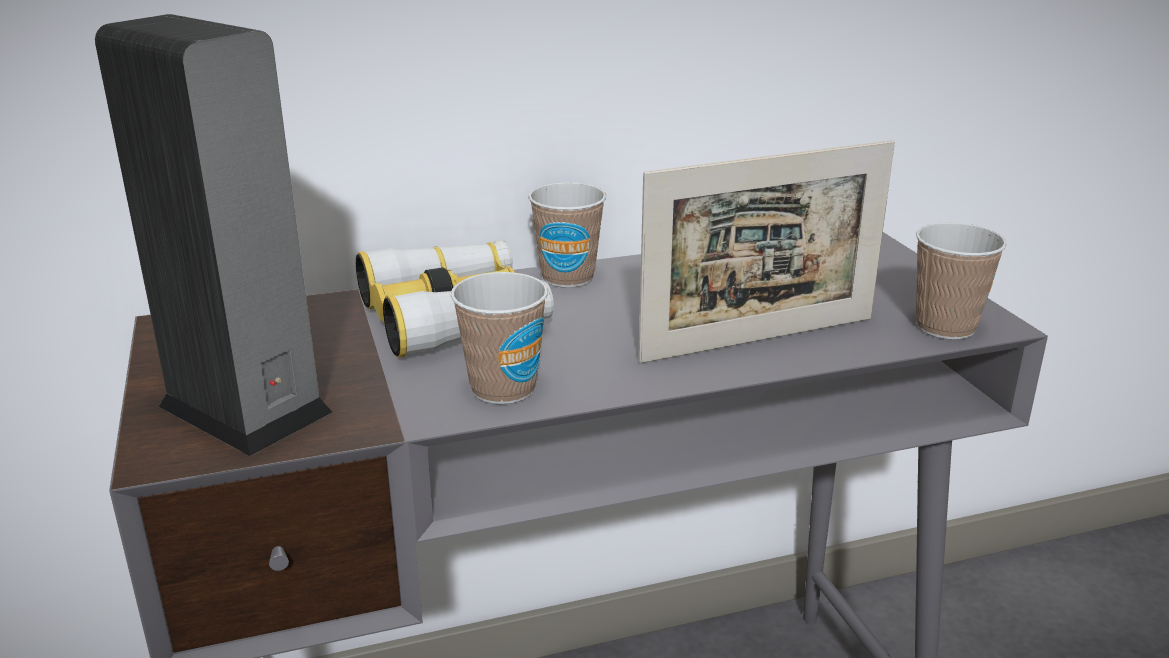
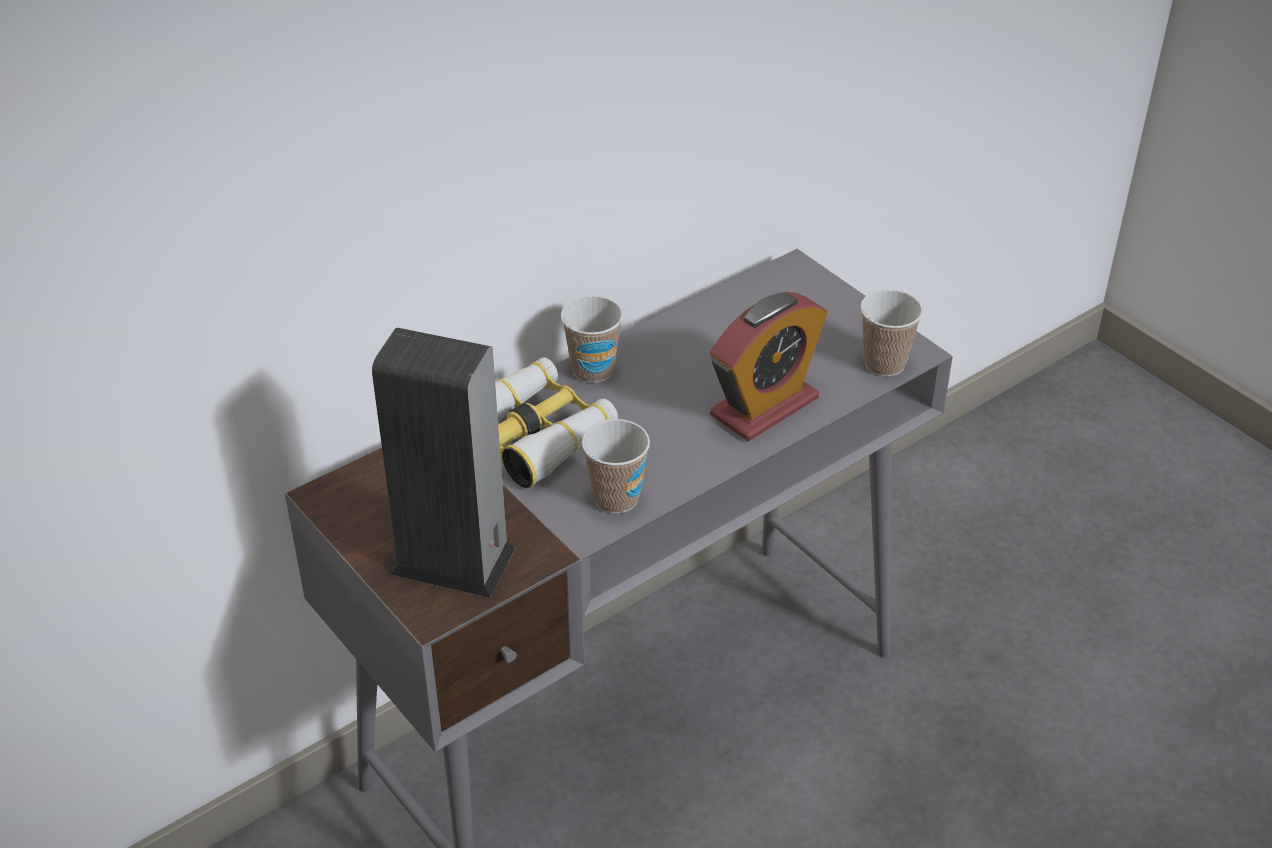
camera: 20 degrees left, 15 degrees up
(759, 339) = (764, 407): picture frame -> alarm clock

